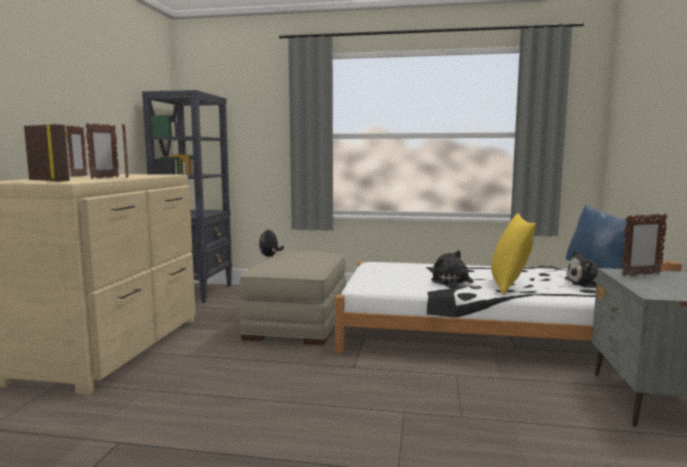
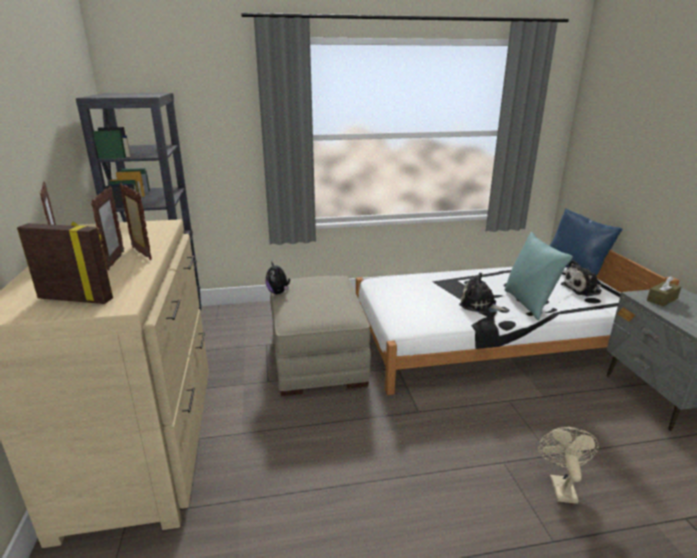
camera: 20 degrees left, 15 degrees up
(449, 438) = (561, 485): none -> beige fan
(509, 286) = (529, 303): yellow pillow -> turquoise pillow
(640, 275) = (662, 299): picture frame -> brown tissue box

